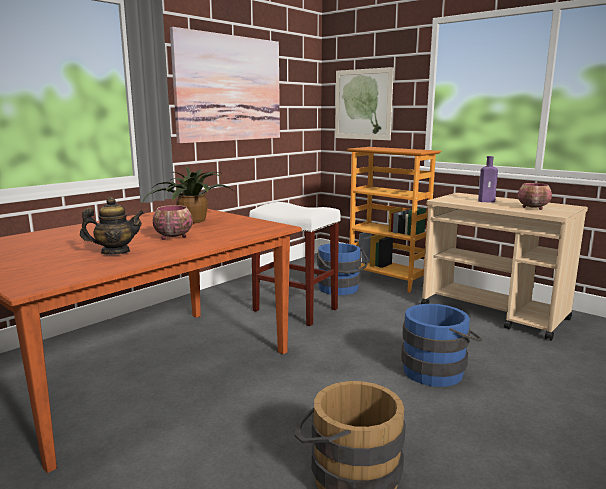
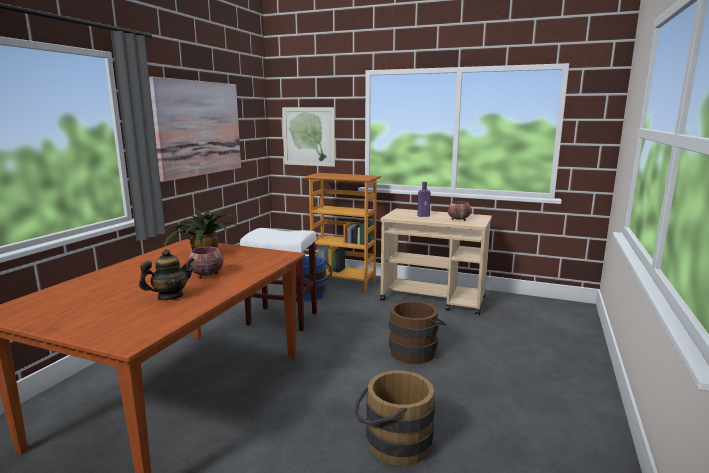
camera: 20 degrees left, 0 degrees up
(438, 370) = (415, 351): blue bucket -> brown bucket

